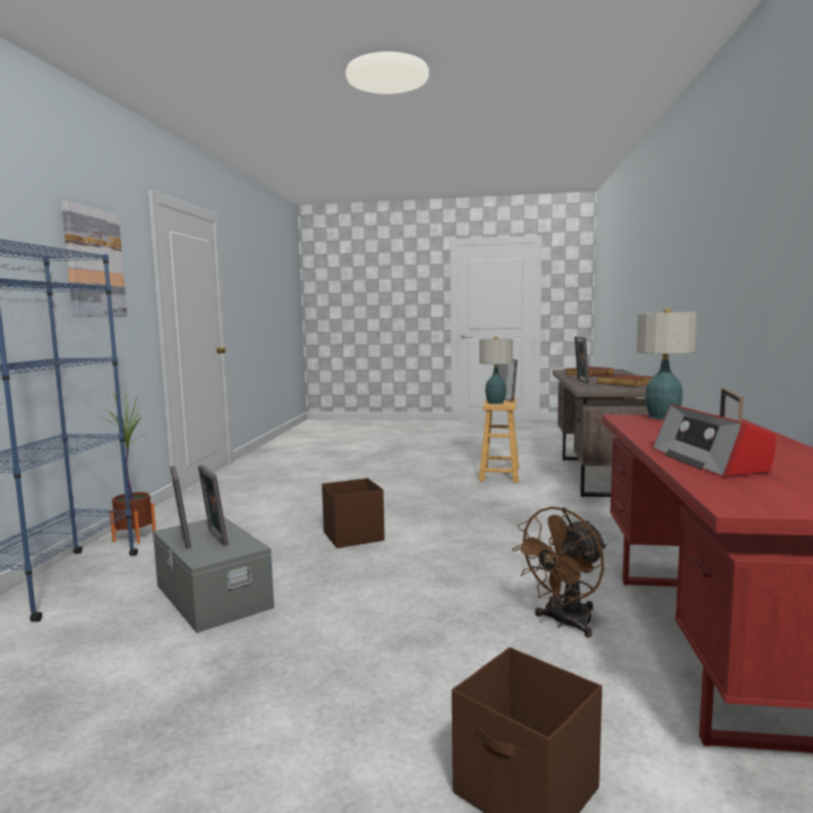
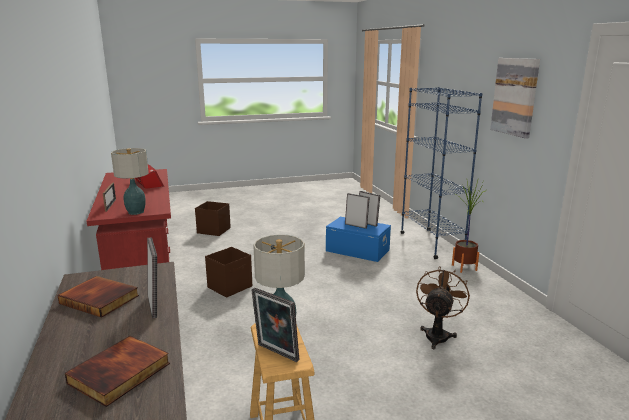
camera: 155 degrees right, 10 degrees up
(211, 597) = (357, 250): grey storage box -> blue storage box
(352, 536) = (341, 292): brown storage box -> brown storage box (230, 287)
(565, 623) = (202, 265): brown fan -> brown fan (437, 334)

